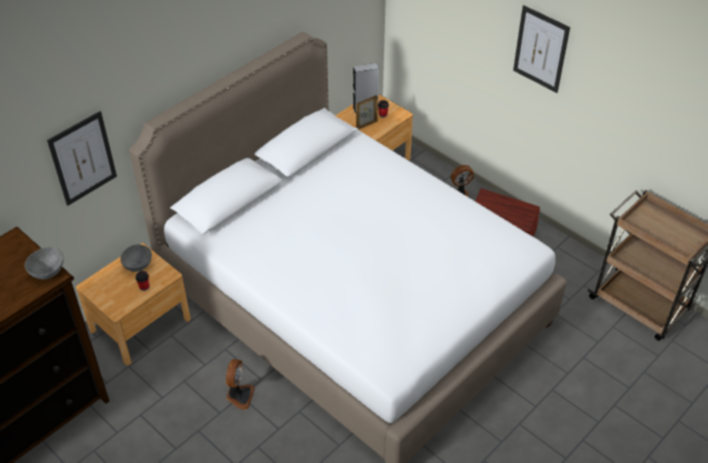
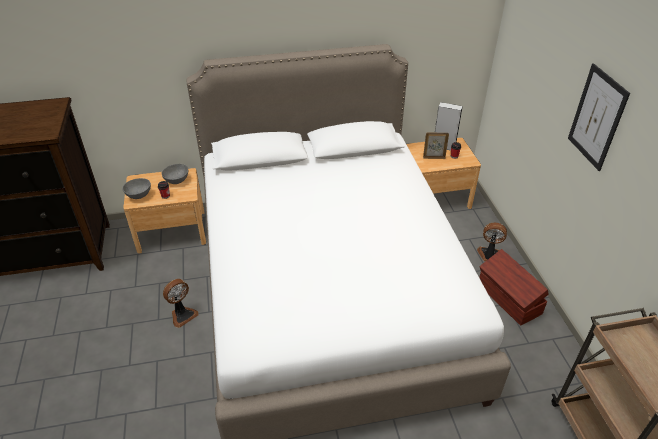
camera: 35 degrees right, 5 degrees down
(49, 272) = (48, 130): grey bowl -> grey bowl (139, 195)
(83, 158) = (142, 67): picture -> none

